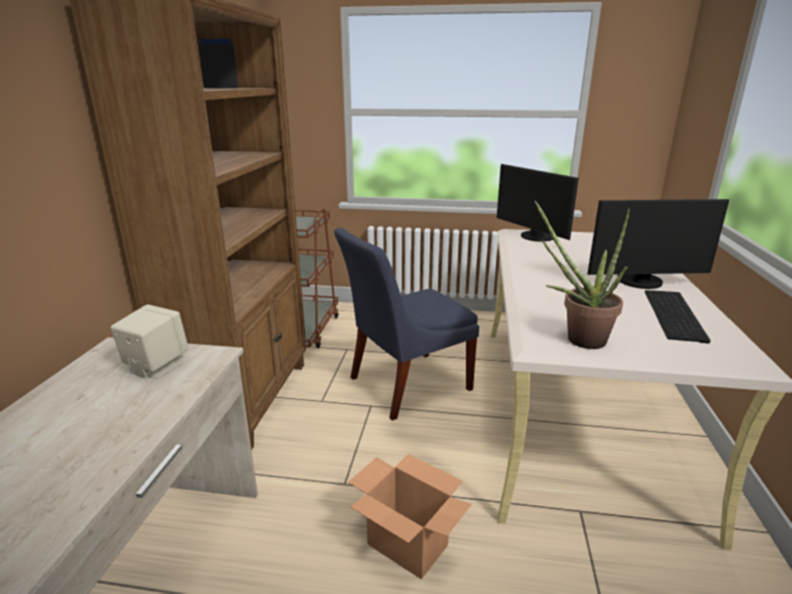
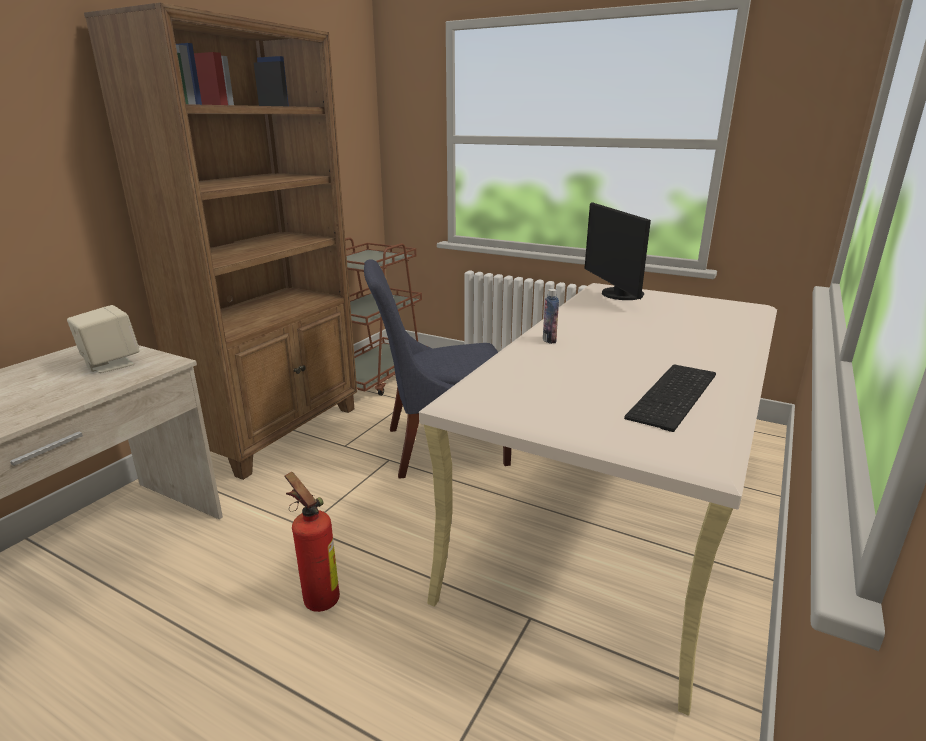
camera: 20 degrees right, 0 degrees up
(406, 545) = (318, 598): cardboard box -> fire extinguisher
(536, 282) = (549, 340): none -> bottle
(577, 339) = (511, 401): potted plant -> none
(642, 283) = (684, 357): monitor -> none

